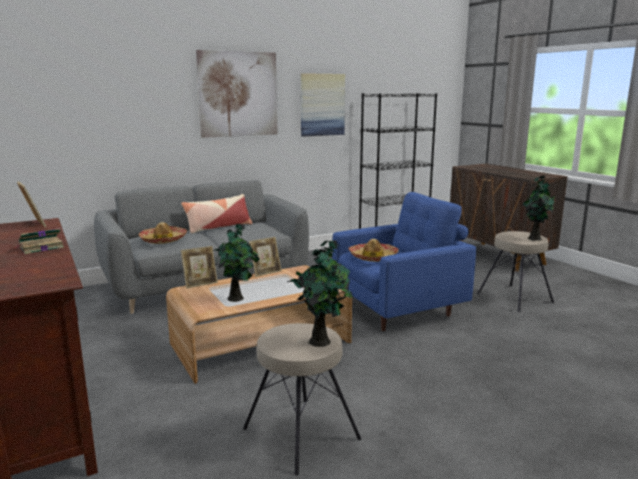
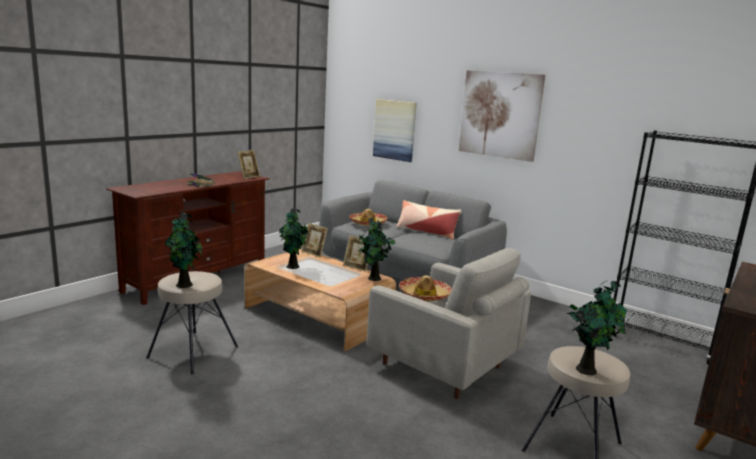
camera: 65 degrees right, 0 degrees up
(304, 271) = (373, 279): none -> potted plant
(322, 105) = (596, 138): picture -> picture (394, 130)
(399, 309) = (444, 367): blue armchair -> grey armchair

